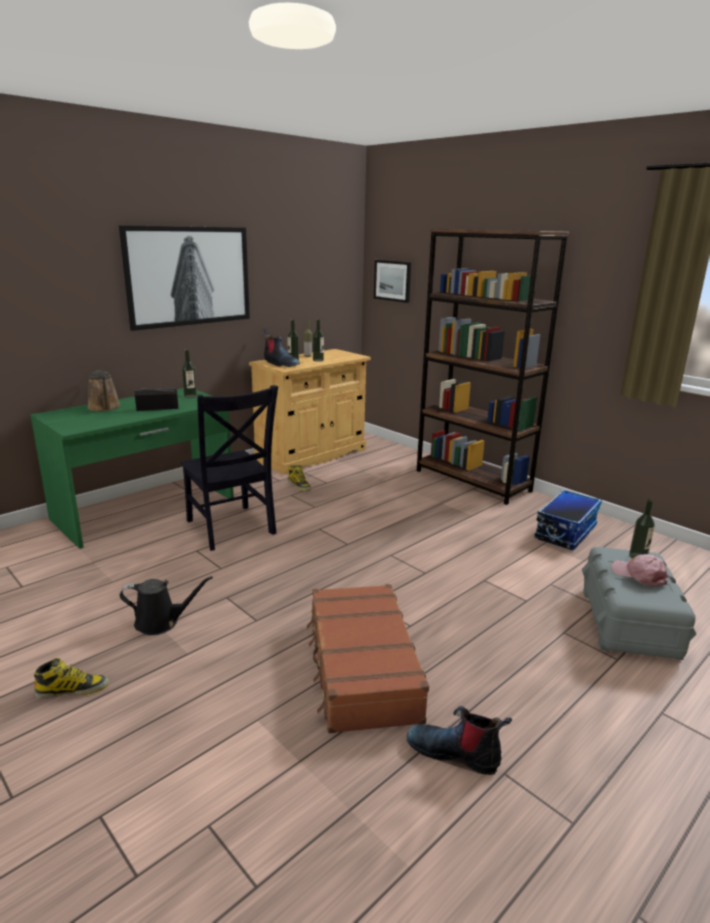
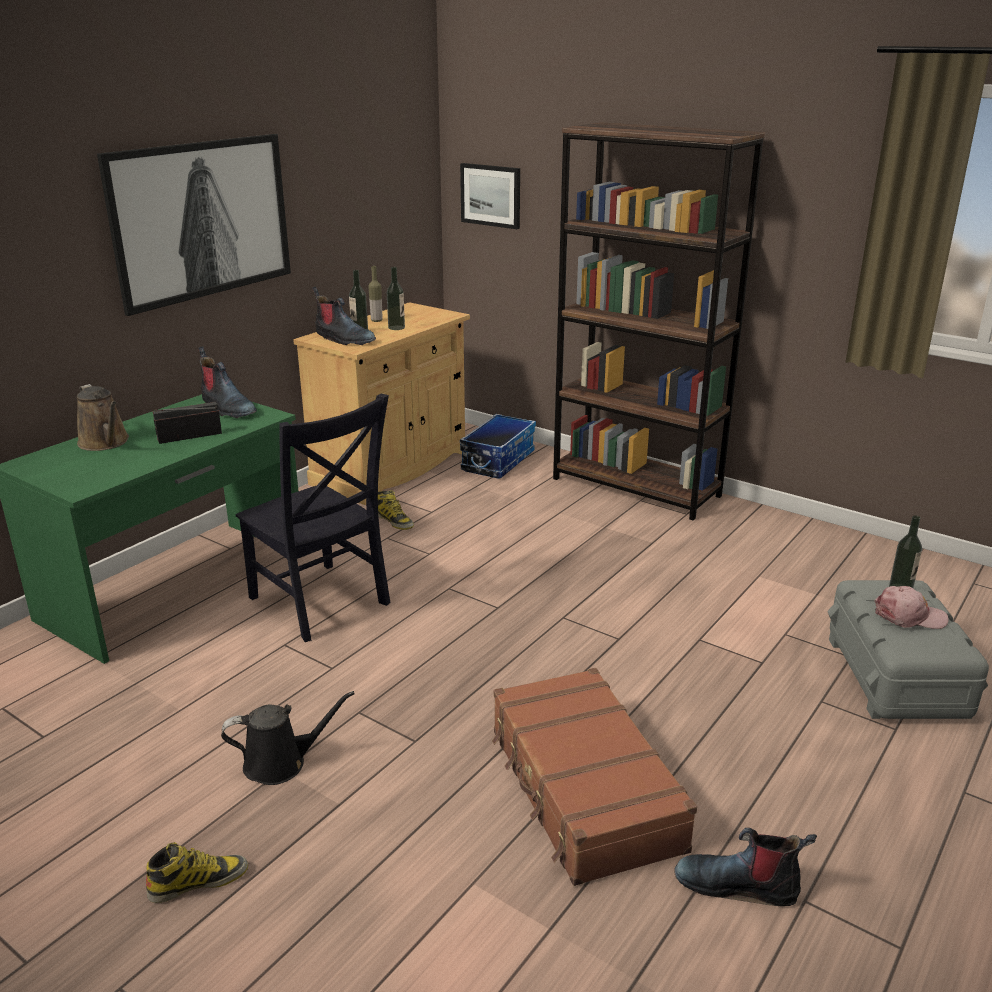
camera: 10 degrees left, 5 degrees up
(190, 396) = (227, 408): bottle -> boot
(565, 532) = (782, 554): storage box -> storage box (497, 461)
(639, 575) = (909, 616): pink cap -> pink cap turned 150 degrees clockwise

